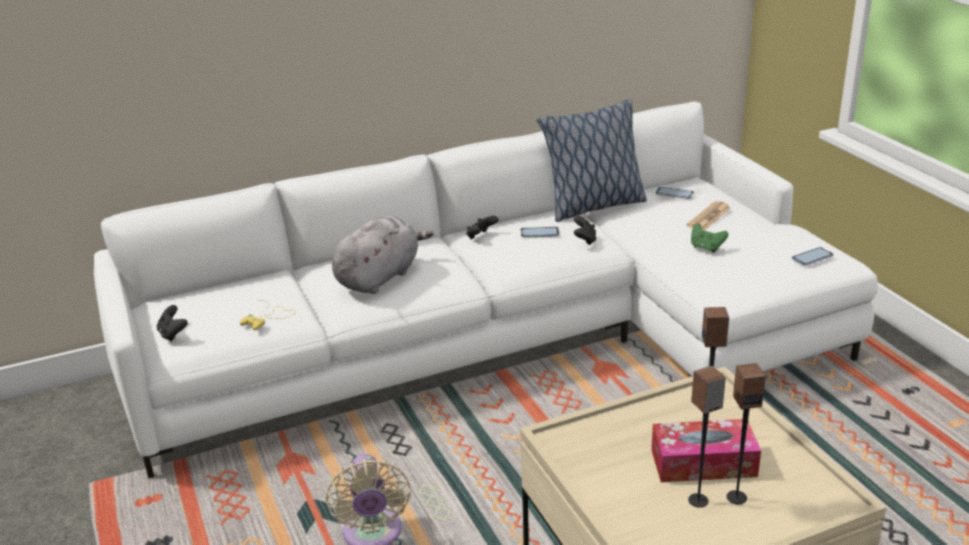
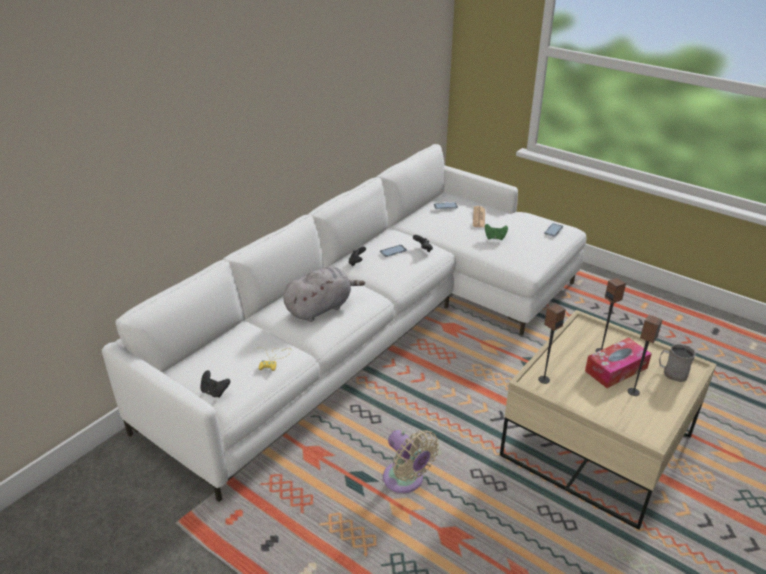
camera: 30 degrees left, 5 degrees up
(380, 277) = (321, 308): grey plush toy -> grey plush toy turned 45 degrees clockwise
(593, 206) = (404, 225): pillow -> none
(736, 497) = (648, 383): speaker -> speaker (543, 379)
(792, 496) = (671, 373): none -> grey mug

